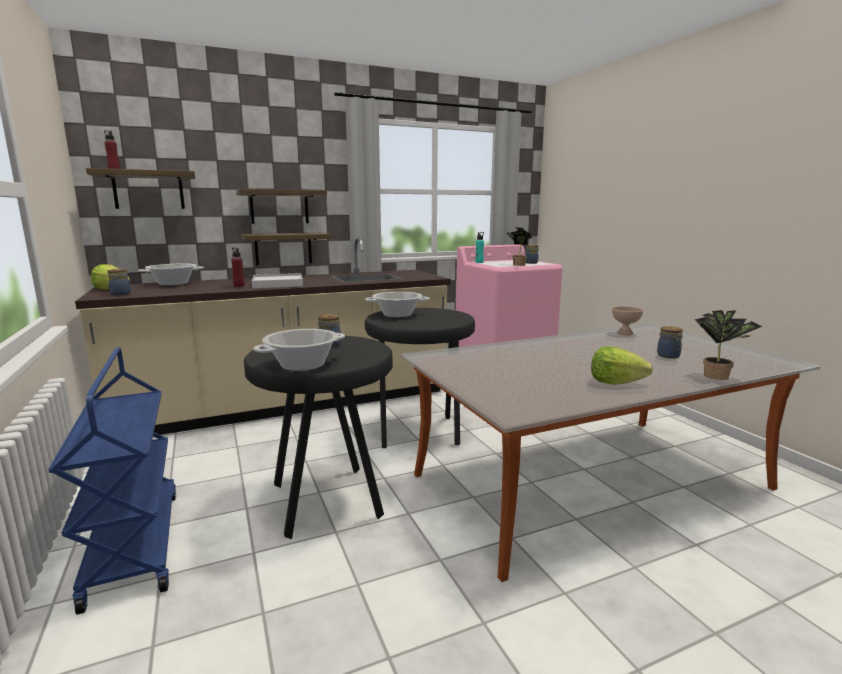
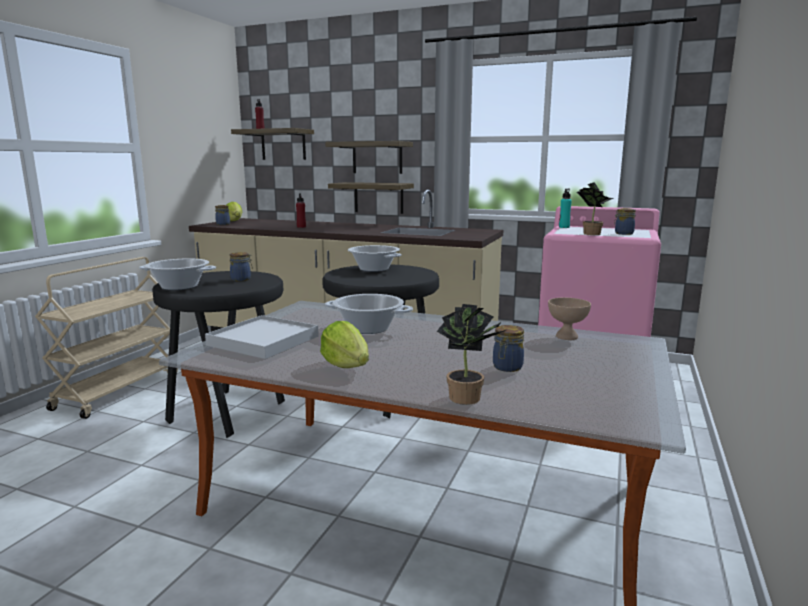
camera: 45 degrees right, 0 degrees up
(133, 545) = (118, 391): blue cart -> beige cart
(173, 284) = (276, 221): cooking pot -> cooking pot (368, 328)
(277, 284) = (330, 228): white tray -> white tray (263, 340)

